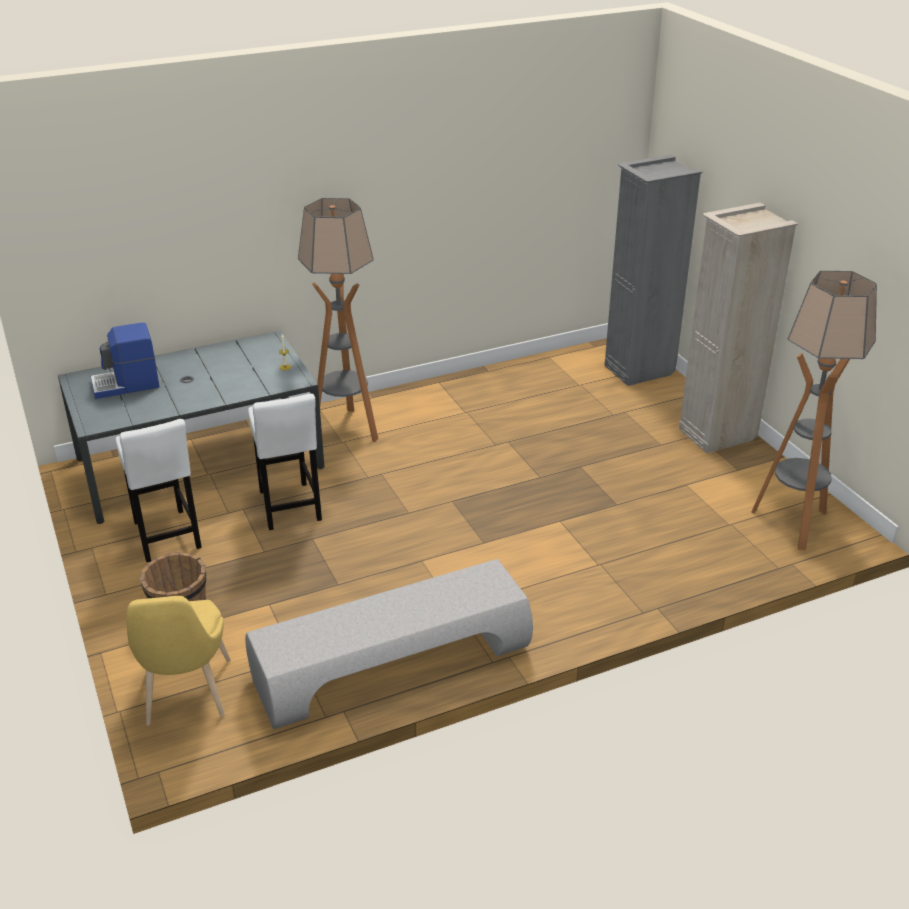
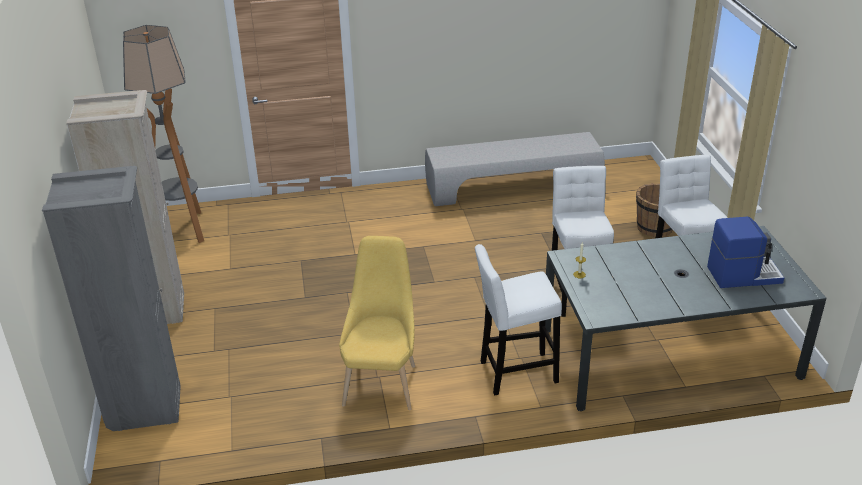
camera: 165 degrees left, 0 degrees up
(187, 698) = (640, 186): yellow chair -> yellow chair (382, 381)
(346, 429) = (514, 373): floor lamp -> white stool

